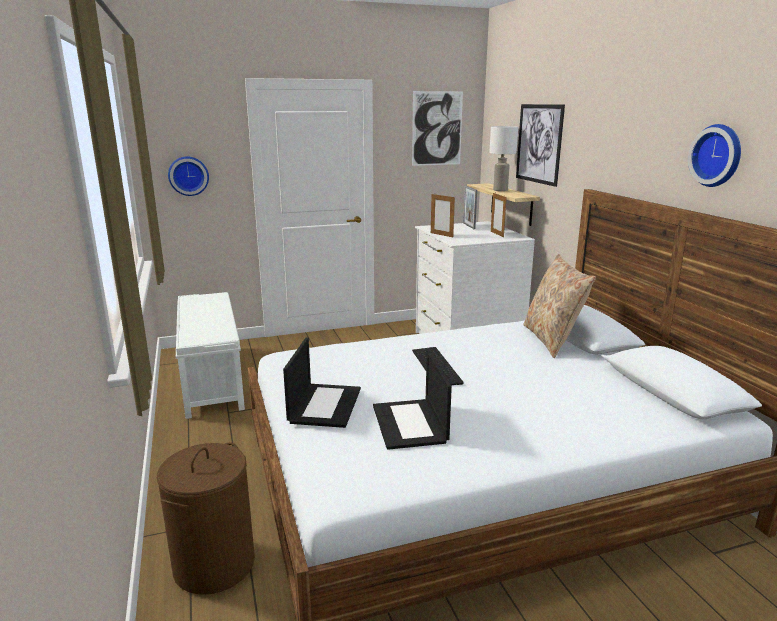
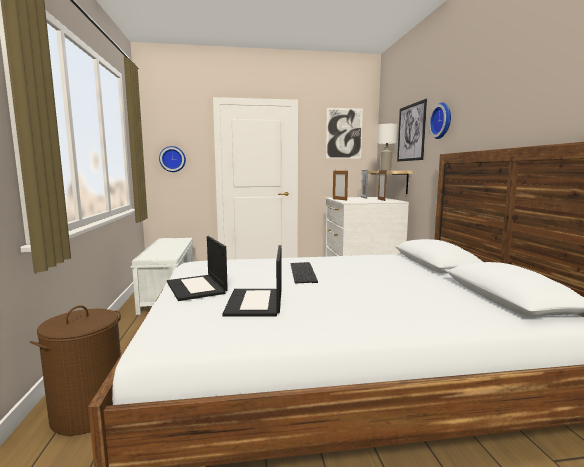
camera: 10 degrees right, 10 degrees down
(324, 405) = (197, 287): laptop -> laptop turned 135 degrees clockwise
(552, 340) = (408, 264): beige pillow -> none
(718, 155) = (541, 96): wall clock -> wall clock (442, 121)

